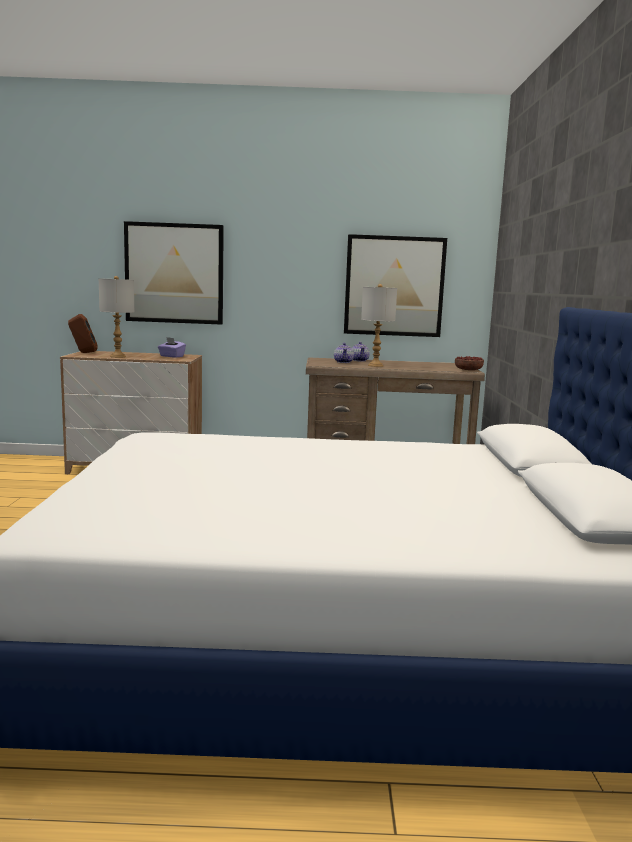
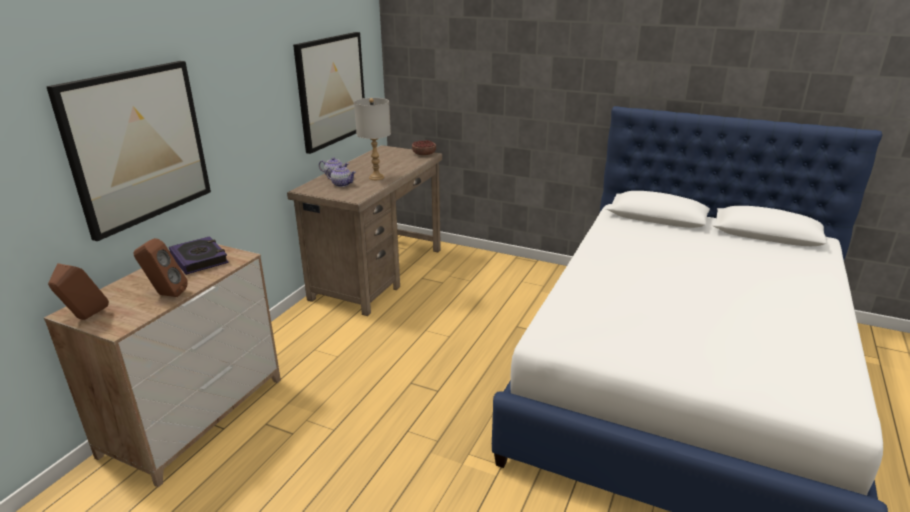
camera: 65 degrees left, 15 degrees up
(118, 356) = (165, 295): grey table lamp -> brown speaker
(171, 356) = (199, 259): purple tissue box -> book

